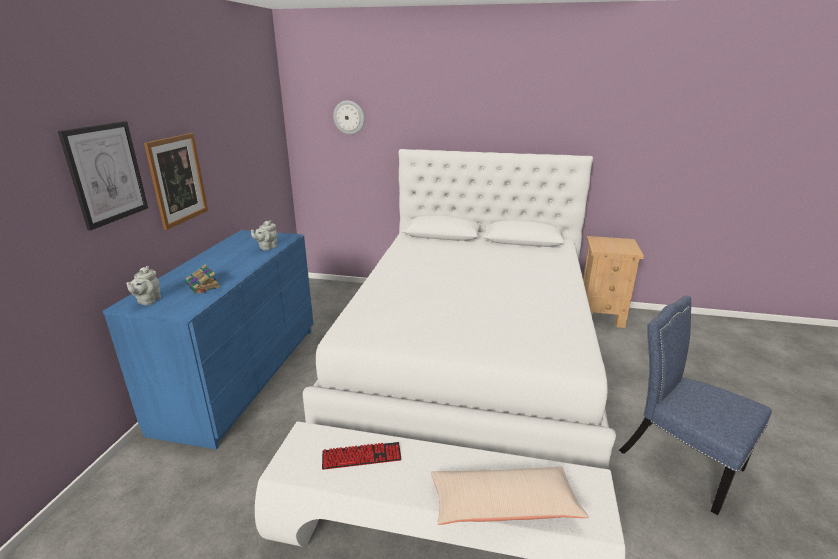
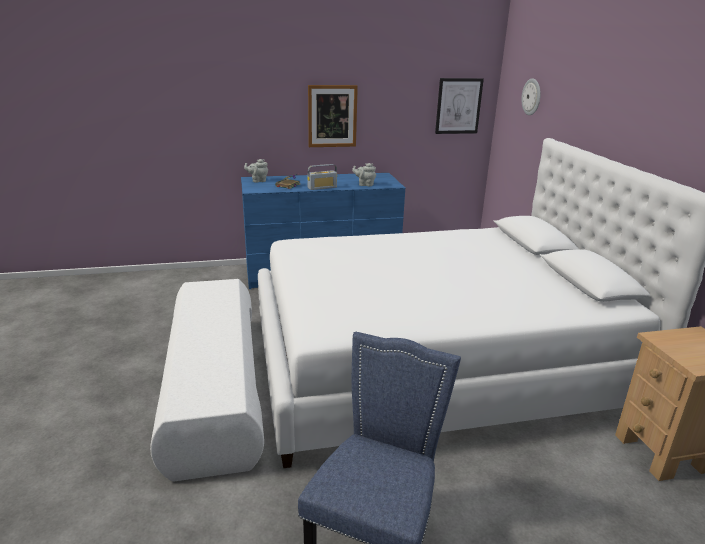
camera: 65 degrees right, 0 degrees up
(106, 173) = (271, 98): picture -> picture (458, 106)
(244, 269) = (322, 187): none -> radio
(361, 457) = (214, 305): keyboard -> none
(503, 505) = (187, 363): beige pillow -> none

